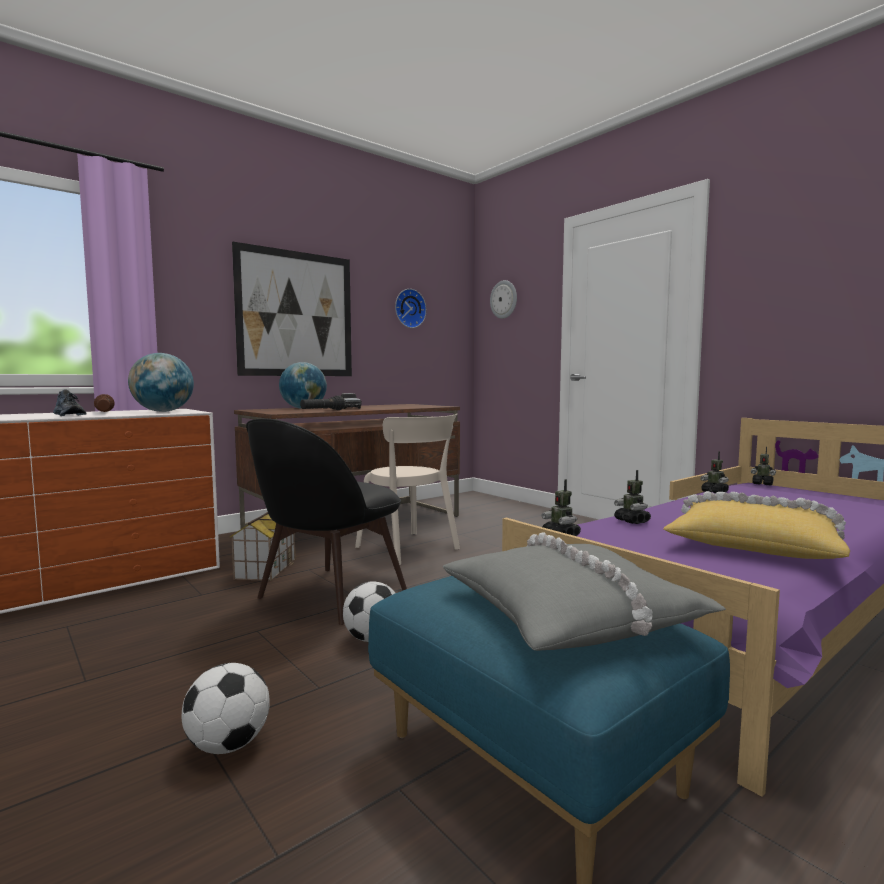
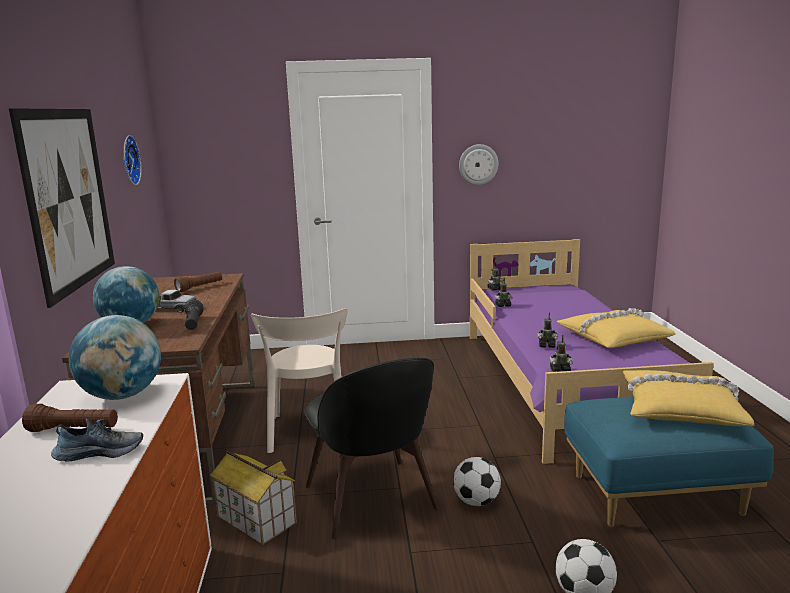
camera: 55 degrees left, 10 degrees up
(405, 406) = (200, 287): none -> brown flashlight
(410, 549) = (309, 433): beige chair -> beige chair turned 90 degrees clockwise
(504, 299) = (208, 138): wall clock -> wall clock (478, 164)
(570, 612) = (680, 408): grey pillow -> yellow pillow

